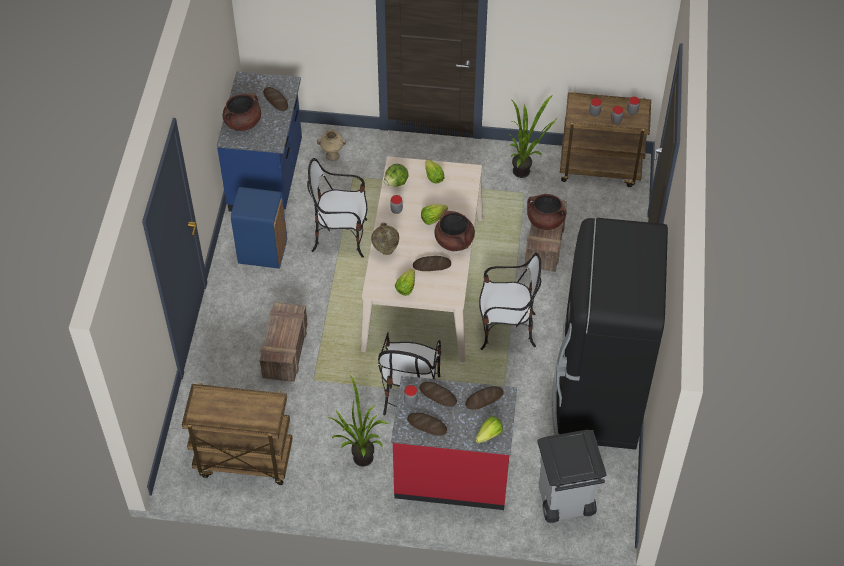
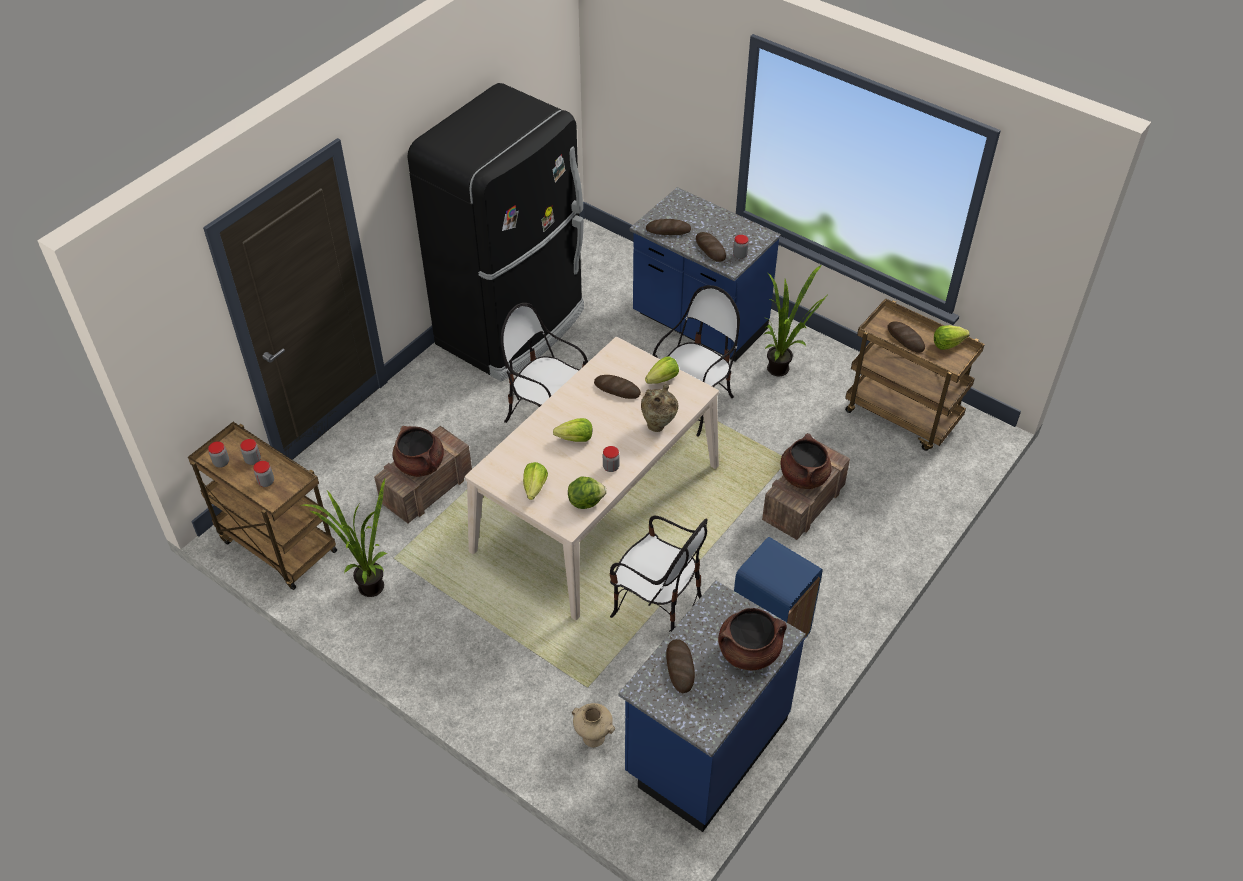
camera: 150 degrees left, 5 degrees down
(427, 425) = (738, 231): bread -> bread (905, 339)
(452, 473) = (699, 324): red counter -> blue counter
(454, 241) = (571, 403): brown cooking pot -> brown cooking pot (803, 476)
(489, 435) = (686, 204): lettuce -> lettuce (947, 344)
(564, 502) = (615, 266): grey trash can -> none

